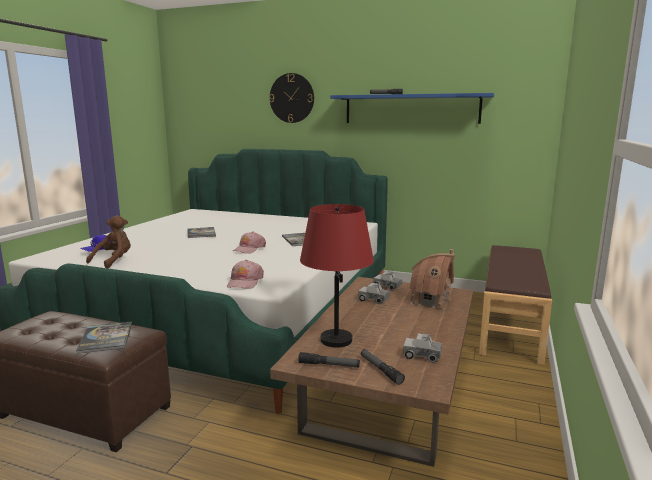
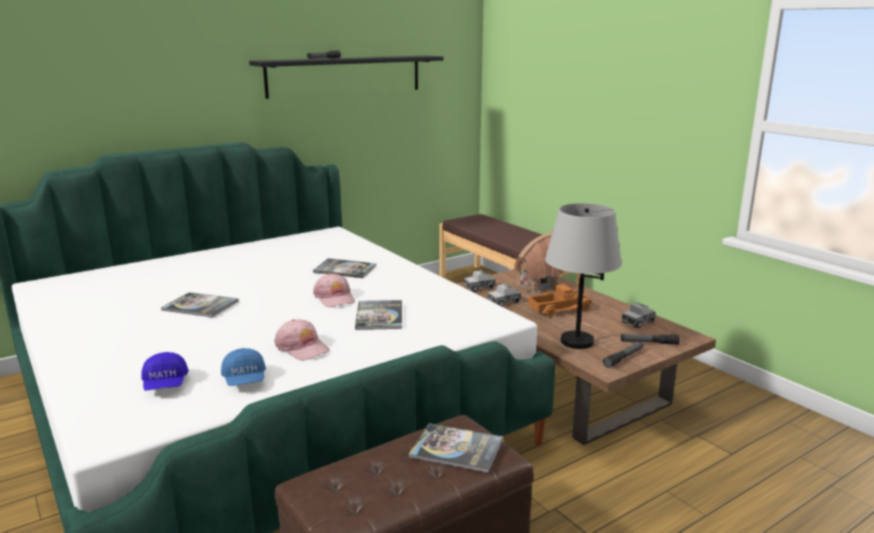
camera: 55 degrees left, 5 degrees up
(114, 261) = (245, 380): brown plush toy -> blue cap
(233, 262) = (379, 316): none -> book
(245, 282) = (461, 325): pink cap -> pink cap (302, 347)
(292, 98) = (174, 65): wall clock -> none
(335, 340) = (576, 342): red table lamp -> grey table lamp
(394, 319) = (558, 309): none -> toy truck
(411, 109) = (345, 76): blue shelf -> black shelf

